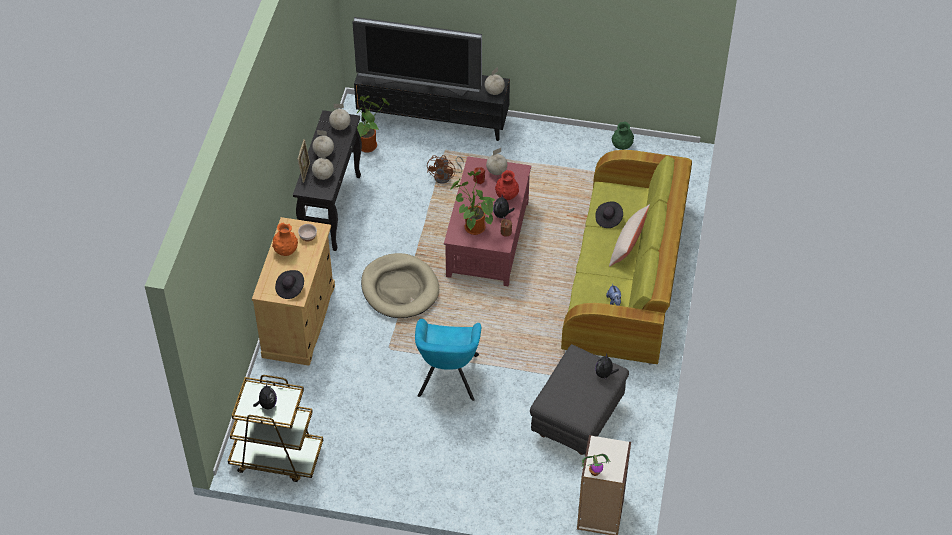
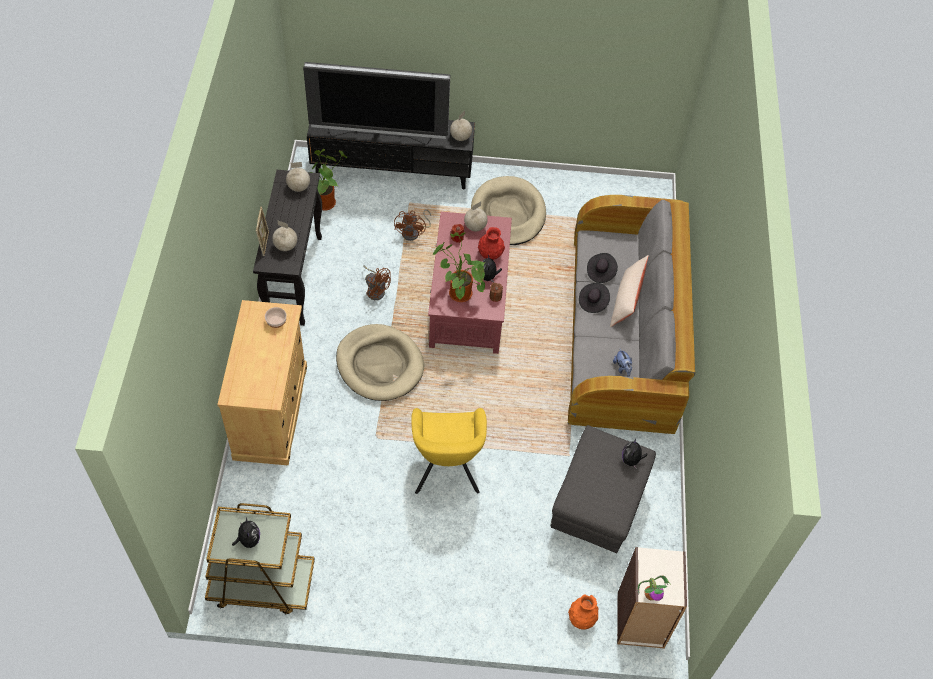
camera: 10 degrees left, 5 degrees up
(286, 251) = (252, 341): orange vase -> orange vase (581, 619)
(290, 289) = (262, 388): black hat -> black hat (593, 302)
(324, 153) = (283, 220): globe -> none
(404, 224) = (376, 290): none -> brown fan
(448, 378) = (446, 468): turquoise armchair -> yellow armchair
(536, 165) = (508, 214): none -> beige dog bed
(622, 146) = (594, 187): green vase -> none
(625, 276) = (622, 333): green sofa -> grey sofa

